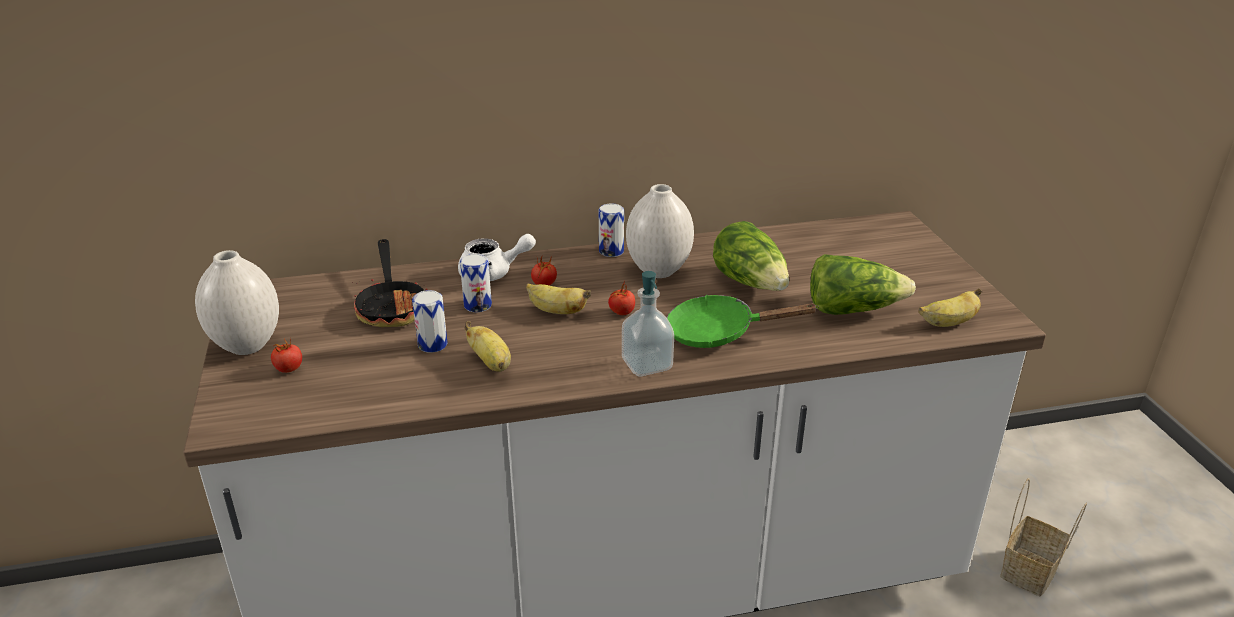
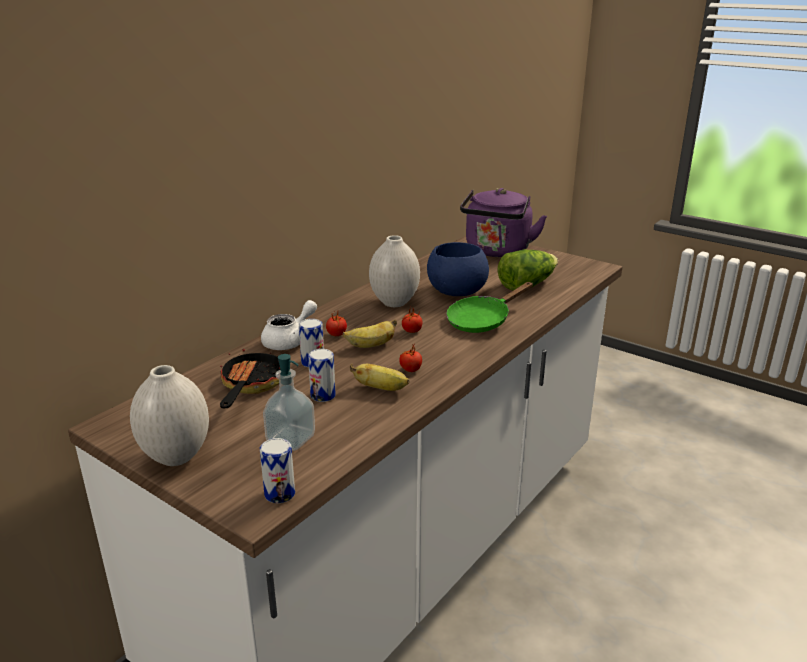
camera: 40 degrees left, 5 degrees down
(289, 369) = (241, 454): tomato -> tomato (410, 370)
(392, 306) = (250, 386): frying pan -> frying pan turned 120 degrees counterclockwise
(611, 251) = (346, 302): can -> can (279, 493)
(647, 364) = (473, 351): soap dispenser -> soap dispenser (291, 439)
(751, 283) = (456, 291): lettuce -> blue bowl
(892, 249) = (497, 251): none -> purple kettle
(948, 323) = (578, 276): banana -> none
(1029, 573) = (598, 432): basket -> none

